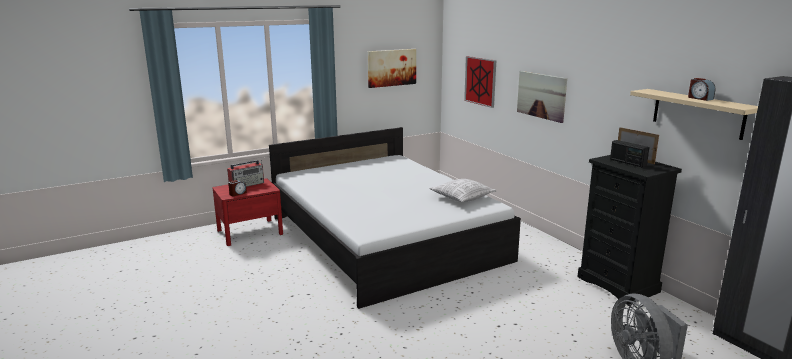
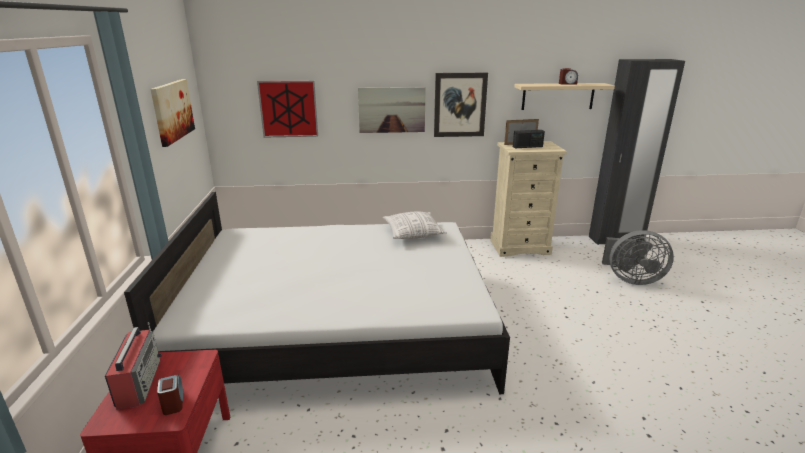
camera: 65 degrees left, 5 degrees up
(594, 102) = (460, 105): none -> picture
(618, 284) = (520, 247): black dresser -> beige dresser

